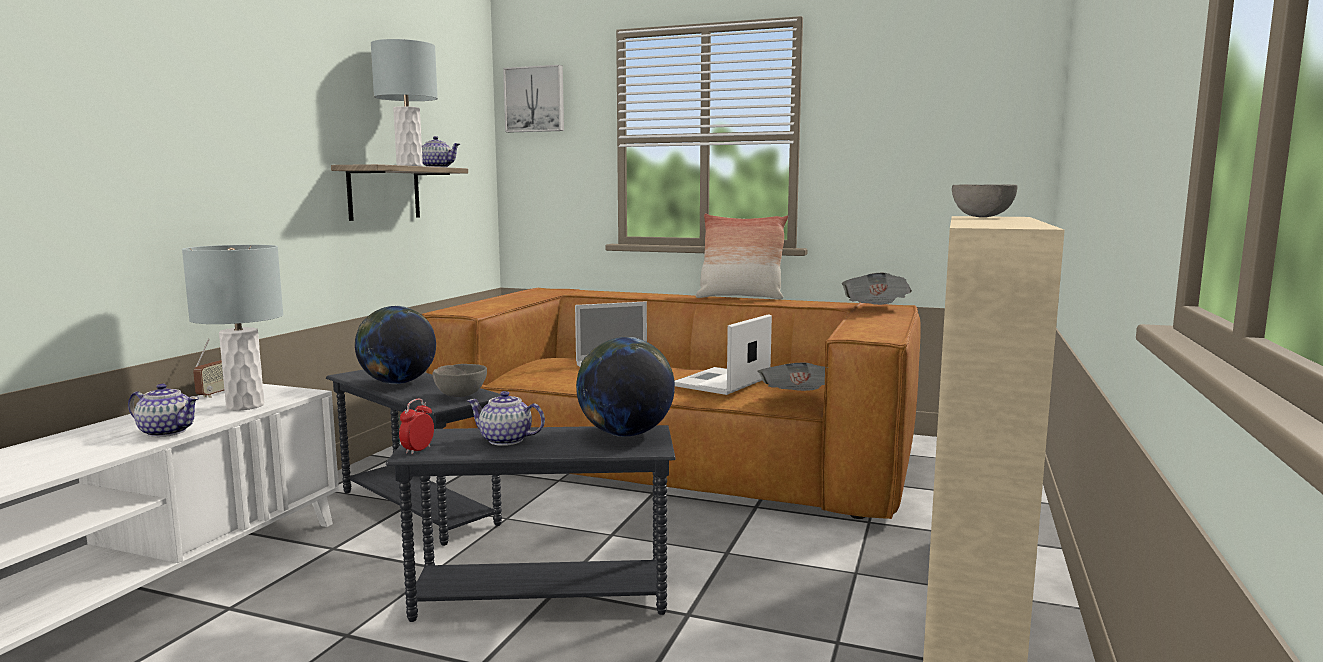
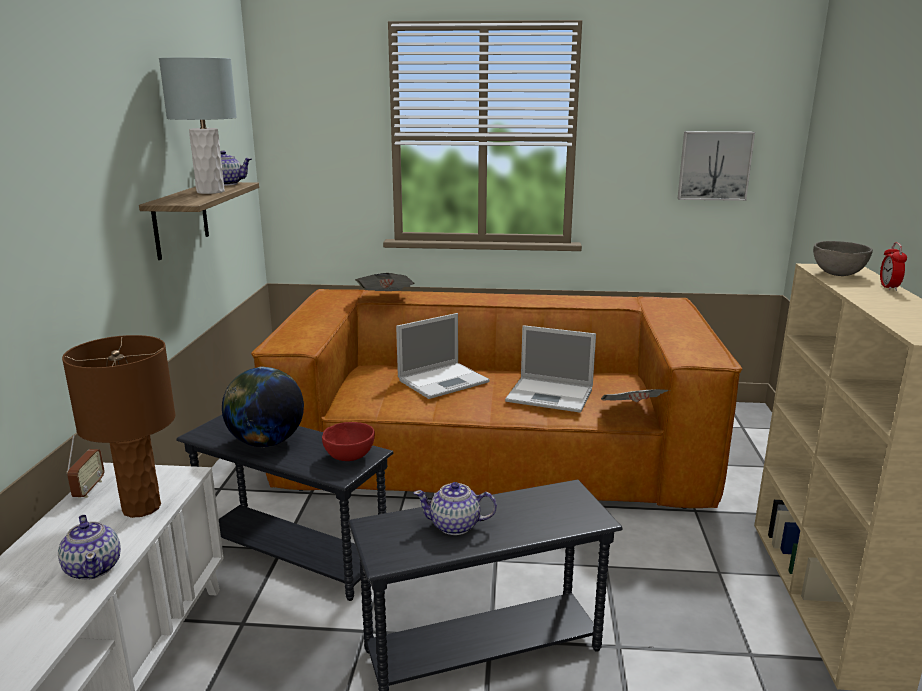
camera: 15 degrees left, 10 degrees up
(166, 432) = (94, 568): teapot -> teapot turned 60 degrees clockwise
(244, 406) = (141, 508): grey table lamp -> brown table lamp
(418, 450) = (385, 555): alarm clock -> alarm clock (888, 287)
(461, 395) = (349, 457): grey bowl -> red bowl
(535, 99) = (298, 91): picture -> picture (714, 165)
(625, 434) = (555, 500): globe -> none
(721, 383) = (551, 395): laptop -> laptop turned 90 degrees counterclockwise
(740, 297) = (528, 295): pillow -> none
(875, 309) = (662, 307): newspaper -> newspaper (386, 298)

